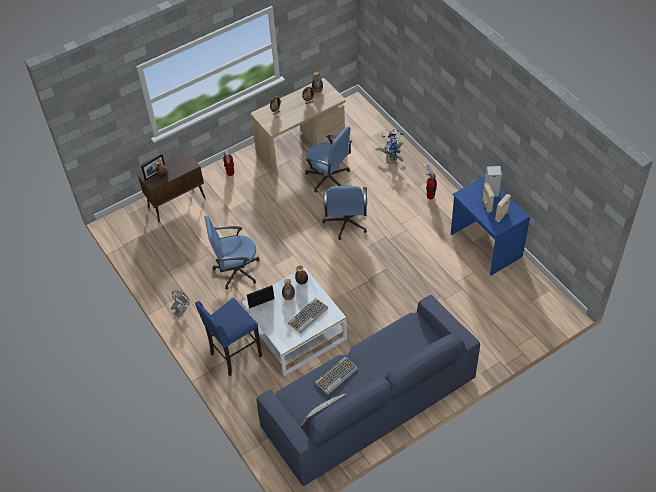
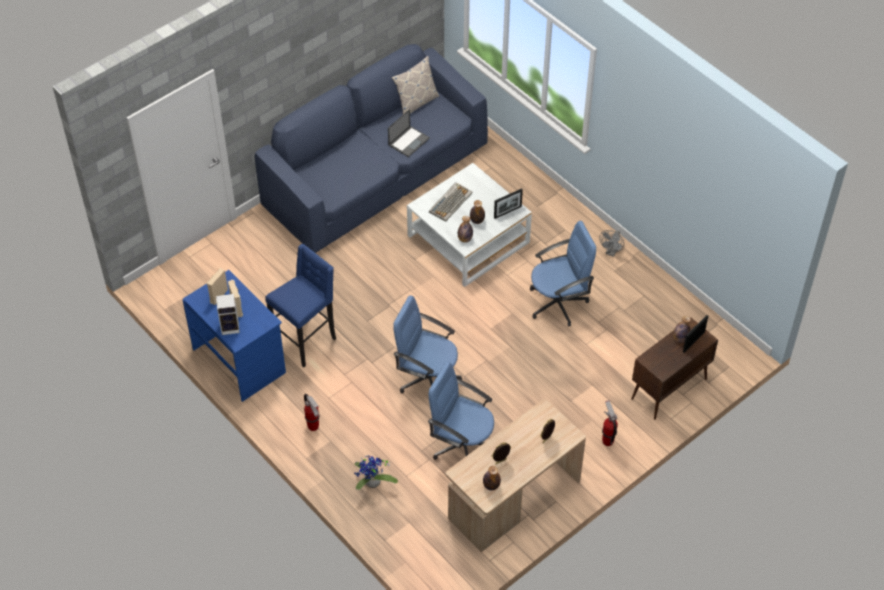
camera: 170 degrees right, 0 degrees up
(234, 355) = (532, 208): blue stool -> blue stool (306, 340)
(336, 376) = (409, 141): keyboard -> laptop
(346, 223) = (427, 378): blue office chair -> blue office chair turned 60 degrees counterclockwise

